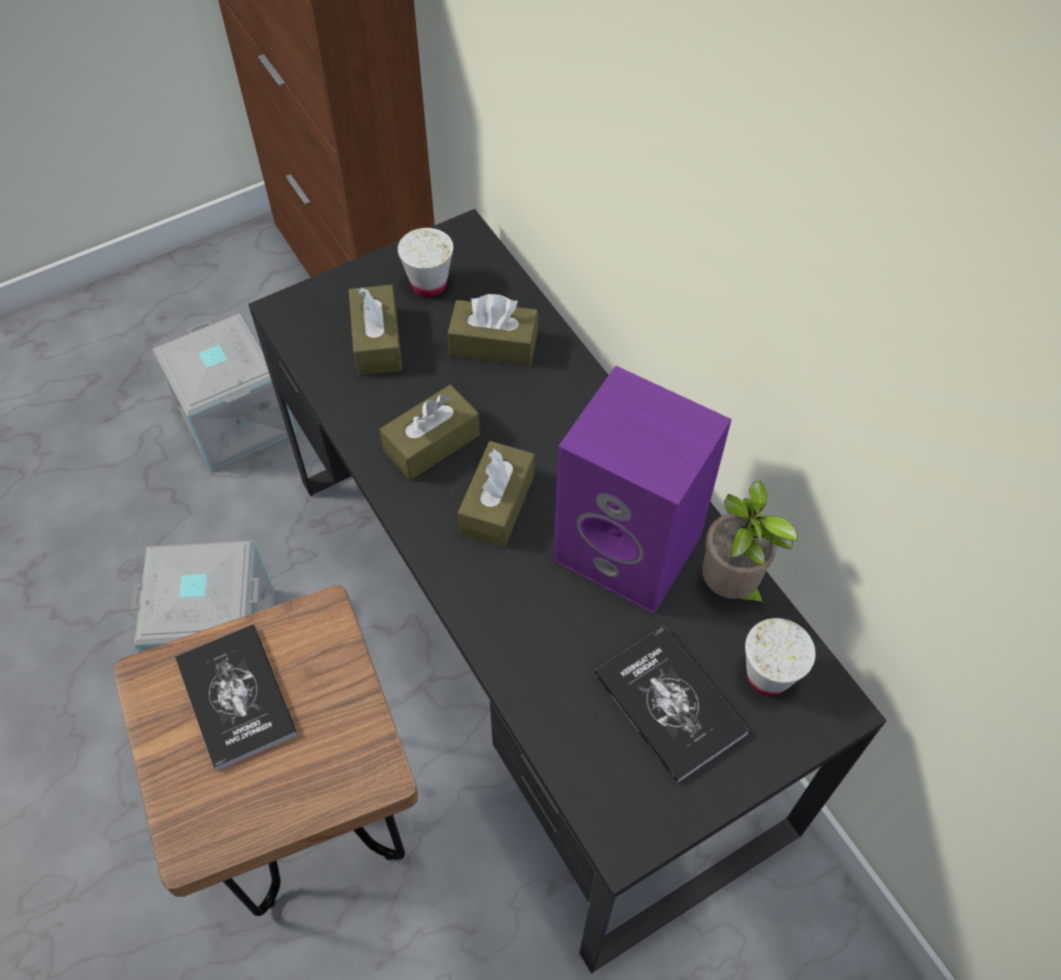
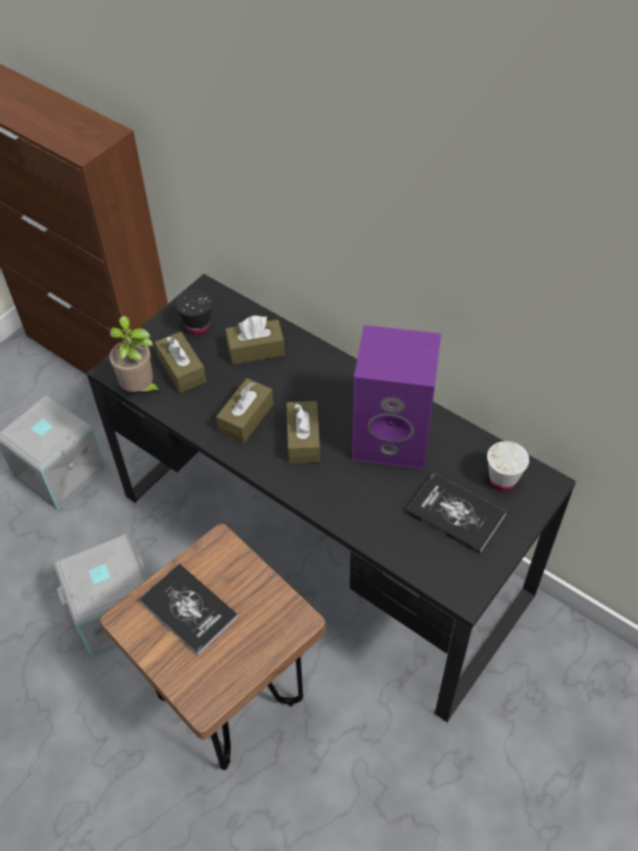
camera: 20 degrees left, 5 degrees down
(429, 284) = (198, 327): white cup -> black cup
(731, 588) = (460, 440): potted plant -> potted plant (140, 389)

